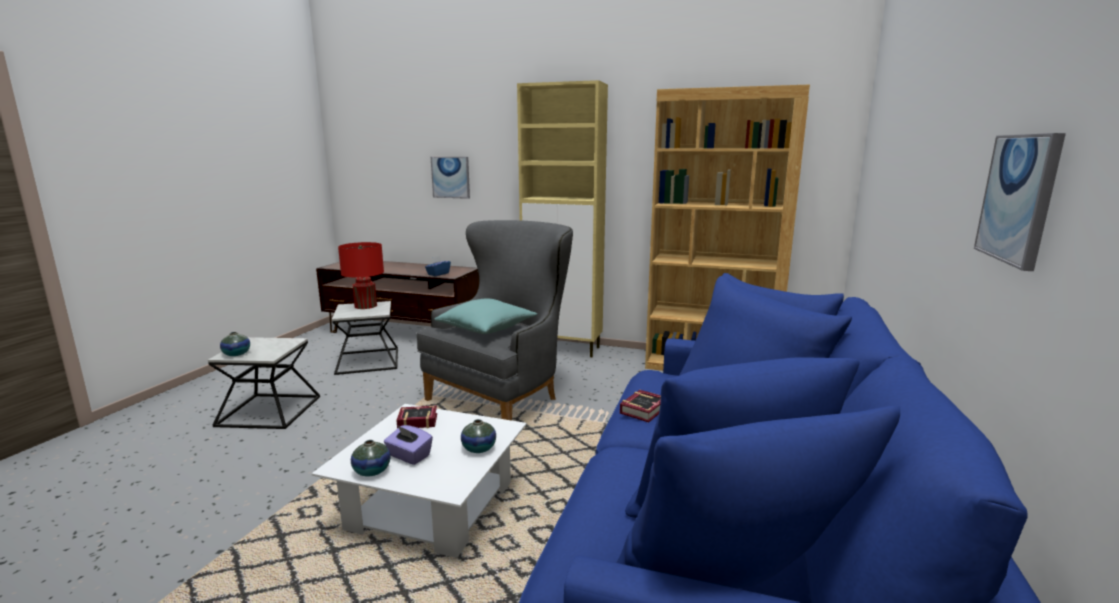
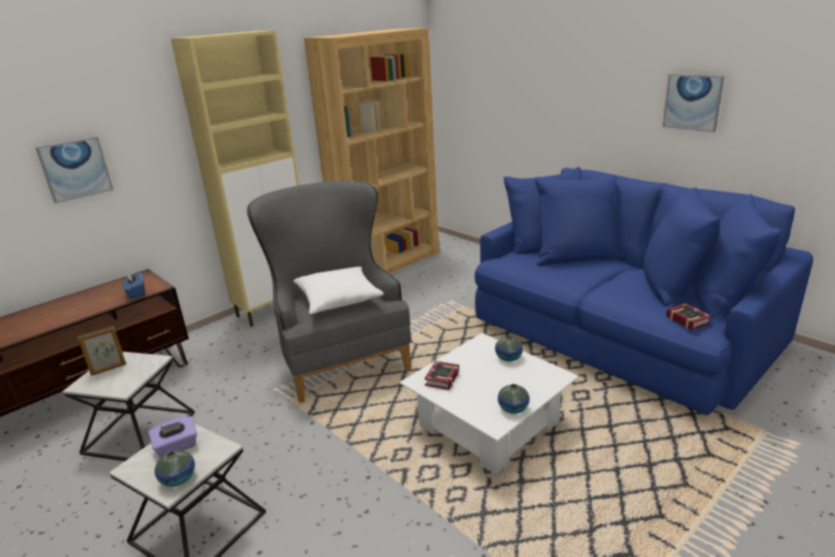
camera: 60 degrees left, 10 degrees up
(366, 306) = (108, 369): red table lamp -> picture frame
(409, 456) = (500, 389): purple tissue box -> purple tissue box (177, 447)
(486, 328) = (338, 299): turquoise pillow -> white pillow
(645, 410) = (551, 275): book -> book (687, 319)

